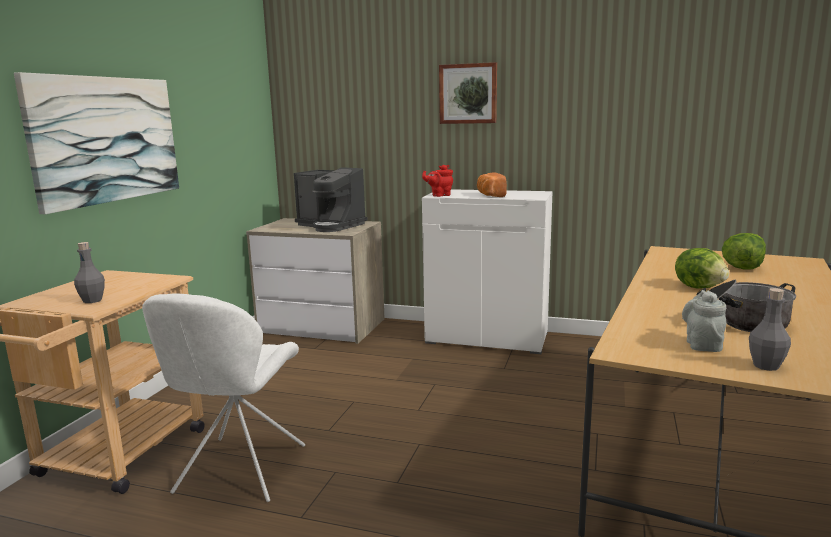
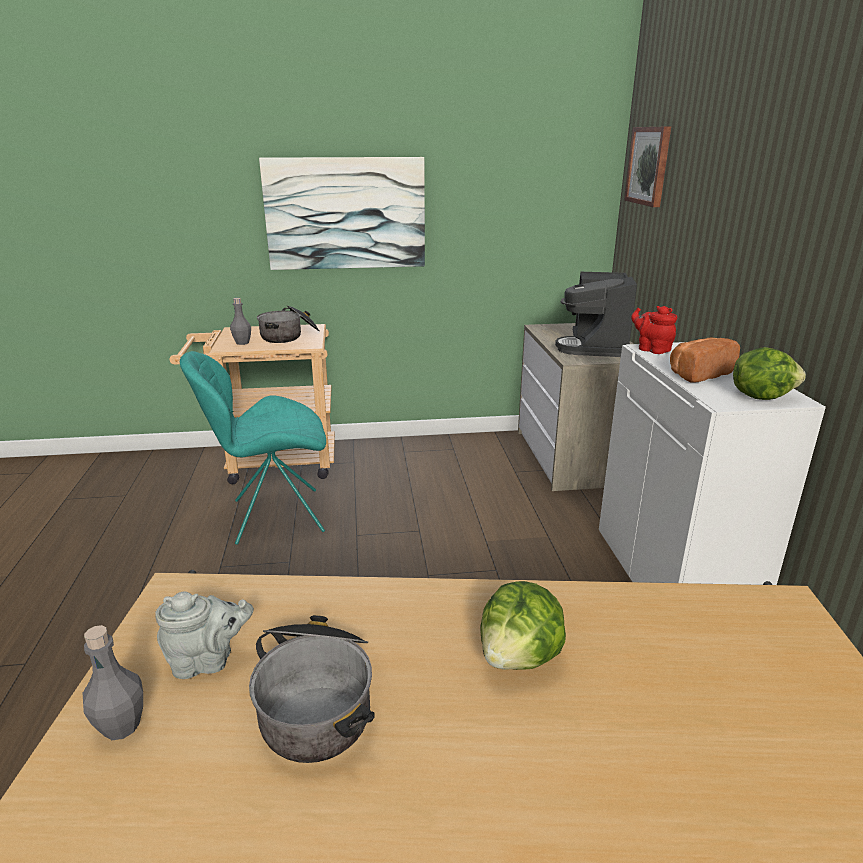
camera: 65 degrees right, 10 degrees up
(118, 283) = (289, 336): none -> cooking pot
(239, 471) = (273, 516): white chair -> turquoise chair
(468, 93) = (772, 196): picture -> picture (649, 166)
(742, 268) = (737, 723): lettuce -> lettuce (760, 396)

